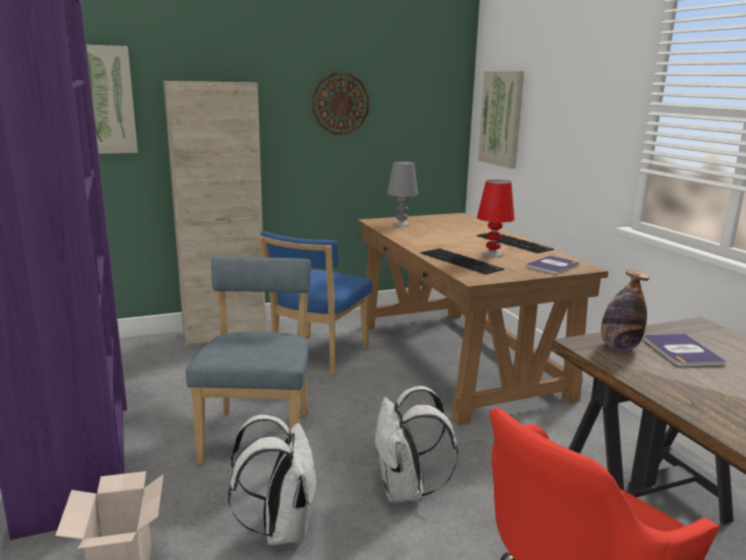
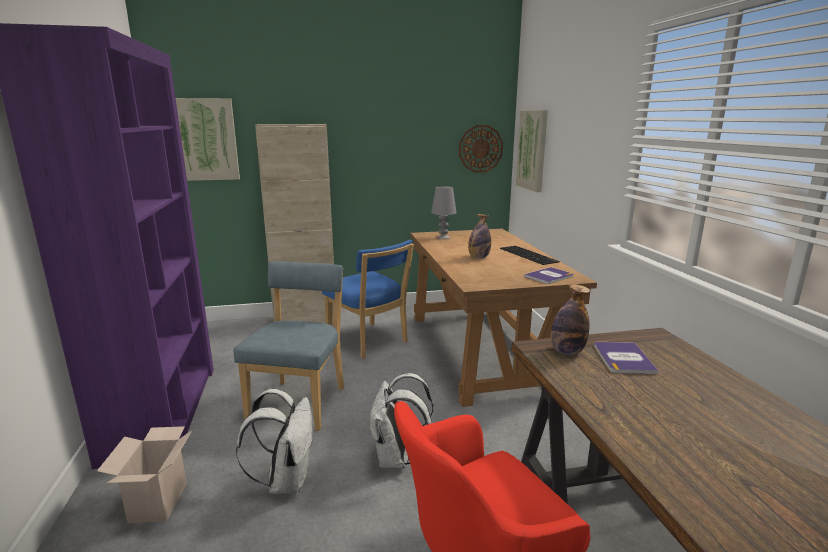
camera: 10 degrees right, 0 degrees up
(317, 357) = (369, 342): blue chair -> blue chair turned 75 degrees counterclockwise
(340, 104) = (399, 139): wall clock -> wall clock (480, 149)
(459, 247) = (478, 257): none -> bottle
(462, 261) = (473, 270): keyboard -> none
(492, 254) = (503, 265): red table lamp -> none

